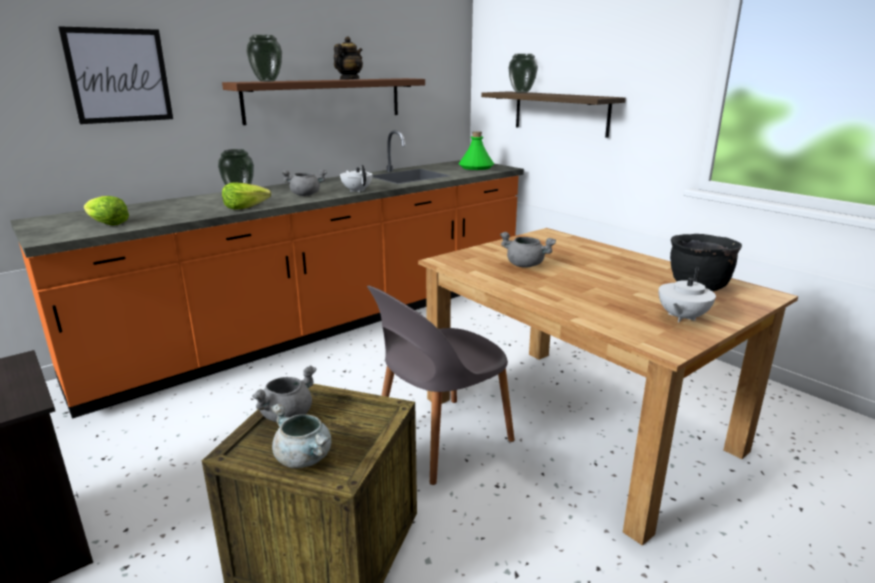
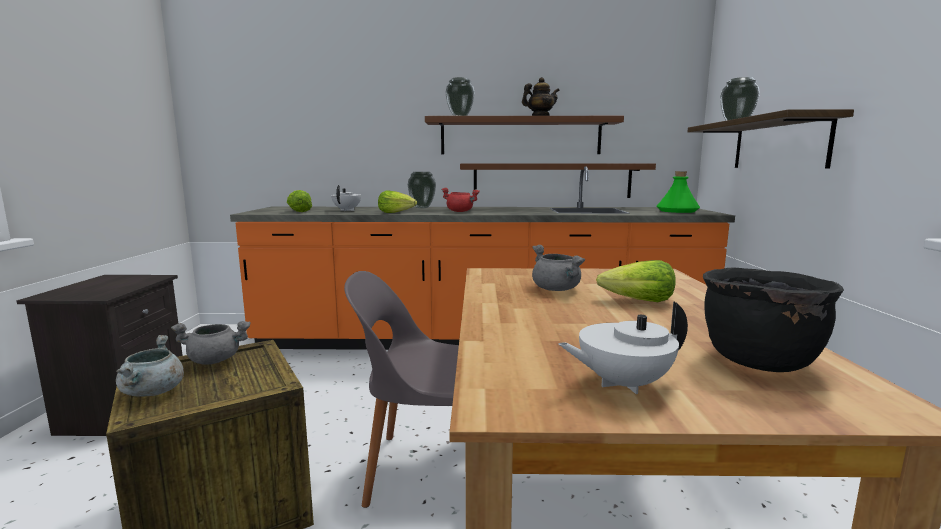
camera: 40 degrees right, 10 degrees down
(119, 76) = (353, 113): picture -> none
(306, 195) = (460, 211): grey cooking pot -> red cooking pot
(357, 191) = (507, 213): white teapot -> white teapot (347, 210)
(358, 145) = (552, 180): none -> brown shelf
(585, 262) = (638, 301): none -> lettuce

